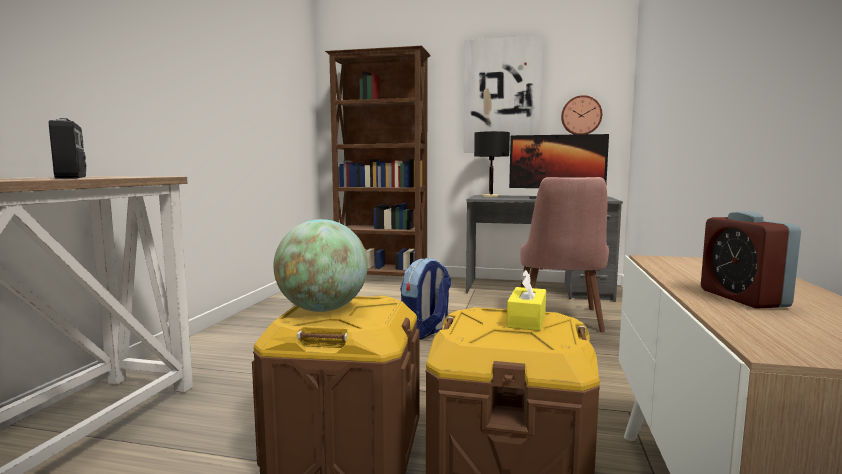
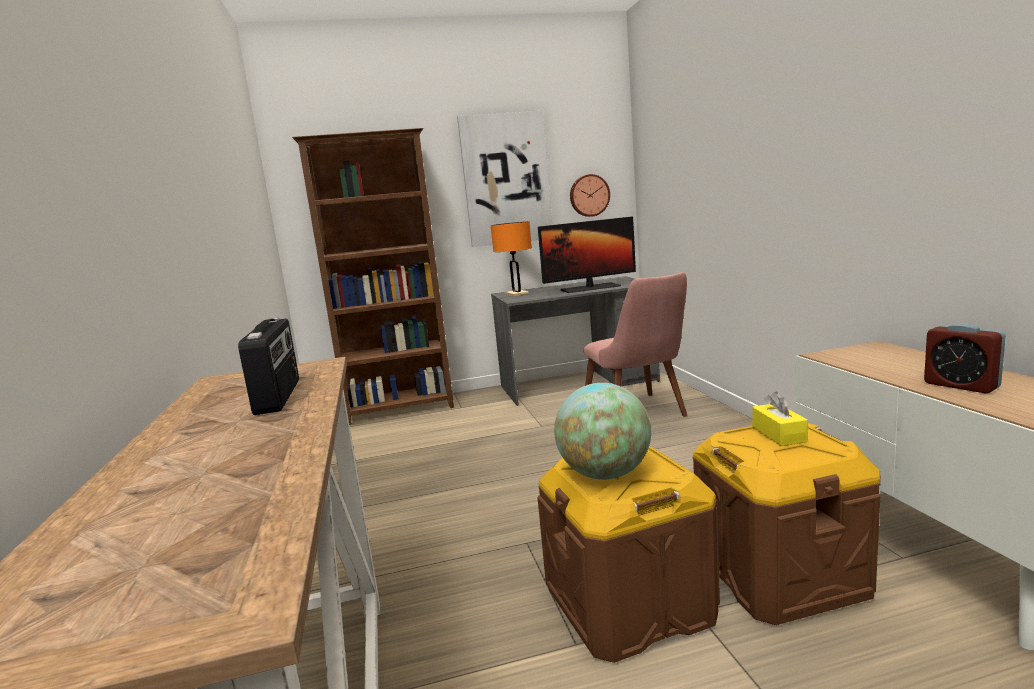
camera: 25 degrees left, 5 degrees up
(73, 177) = (280, 396): radio -> radio turned 45 degrees clockwise
(425, 332) = (537, 462): backpack -> none
(490, 196) = (517, 294): black table lamp -> orange table lamp

